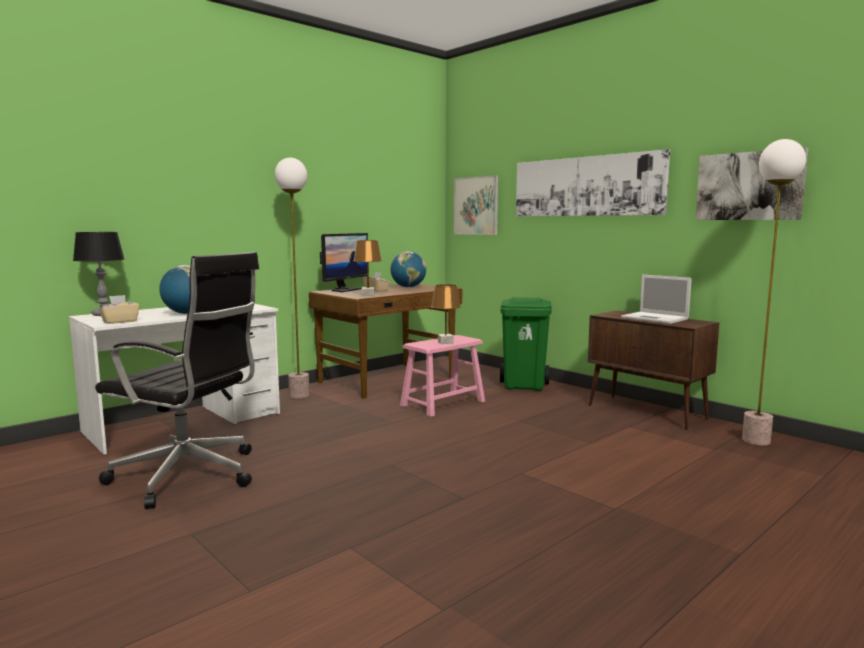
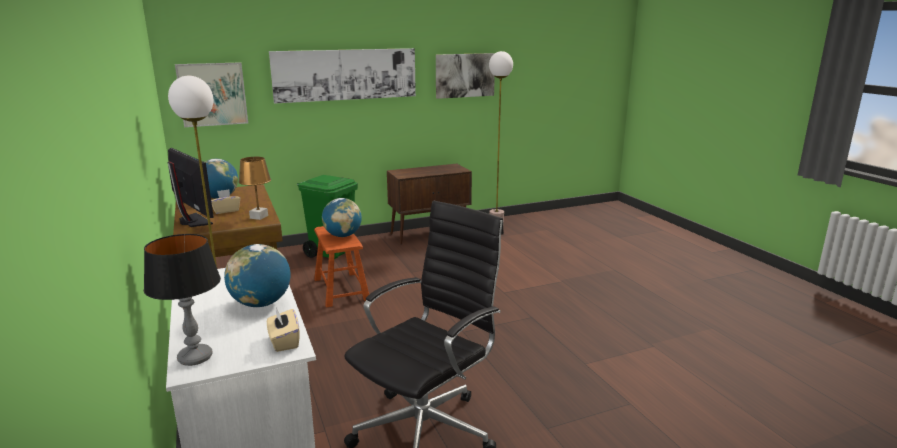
camera: 70 degrees left, 10 degrees up
(443, 403) = (341, 289): pink stool -> brown stool
(445, 342) = (343, 235): brown table lamp -> globe
(655, 318) = (431, 170): laptop -> none

